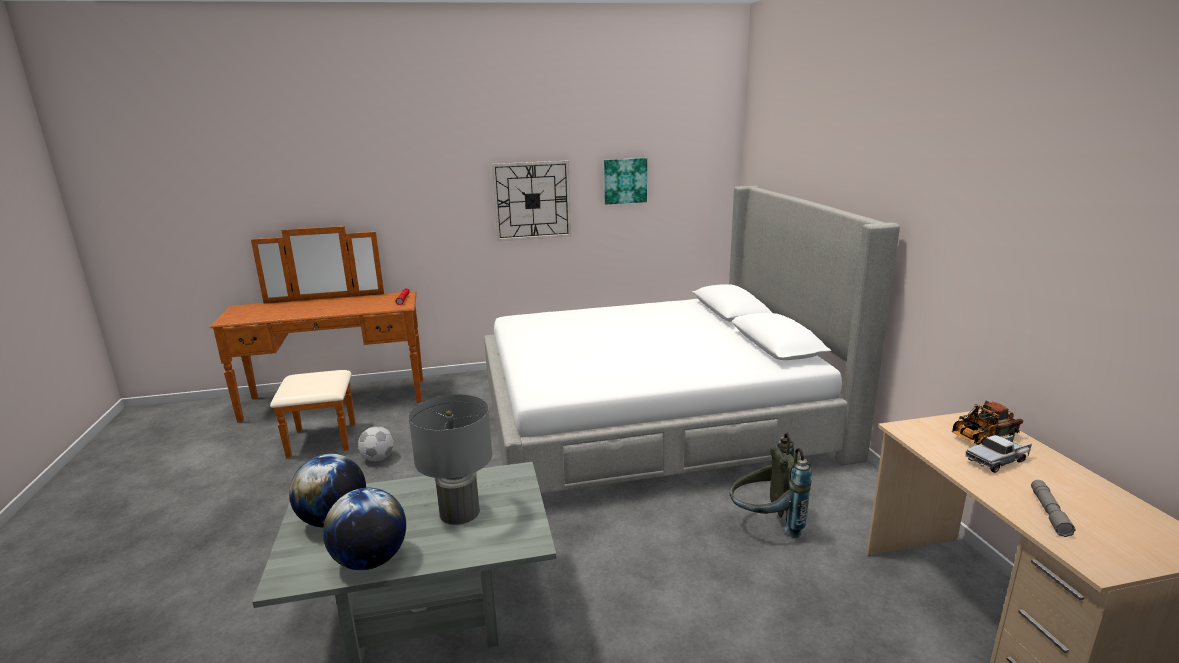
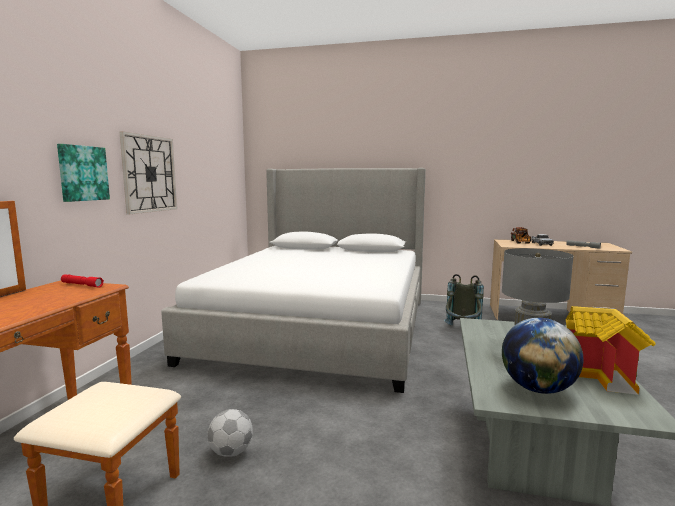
camera: 65 degrees left, 10 degrees down
(370, 560) = (604, 377): globe -> toy house
(625, 180) = (200, 162): picture -> picture (82, 173)

